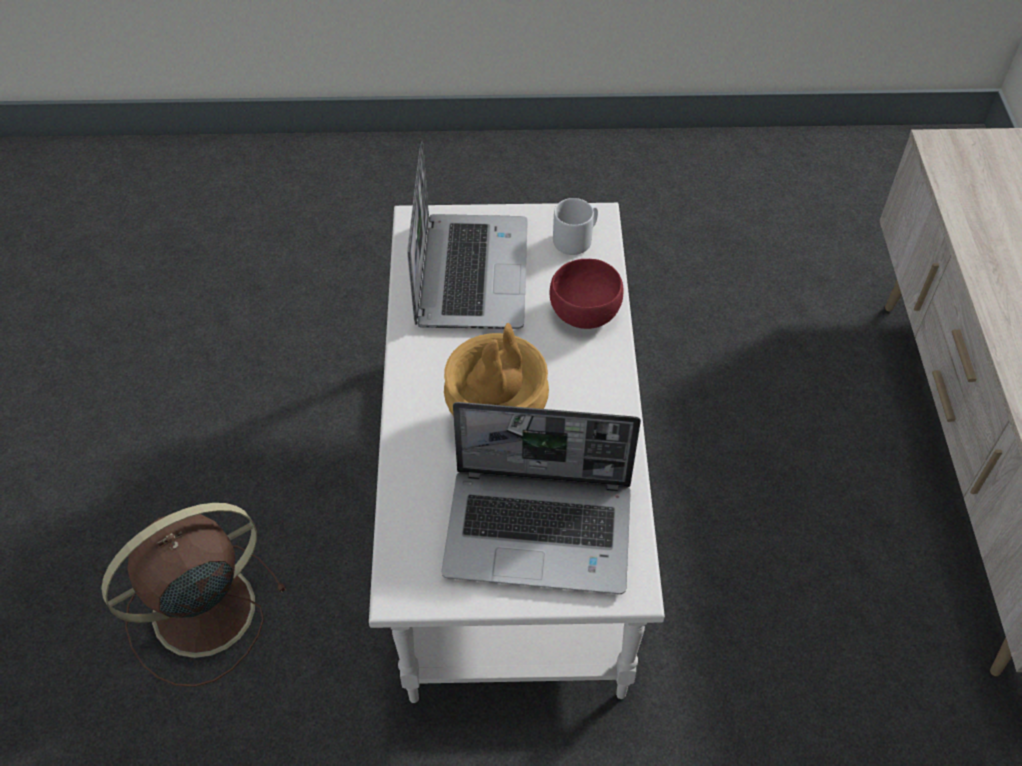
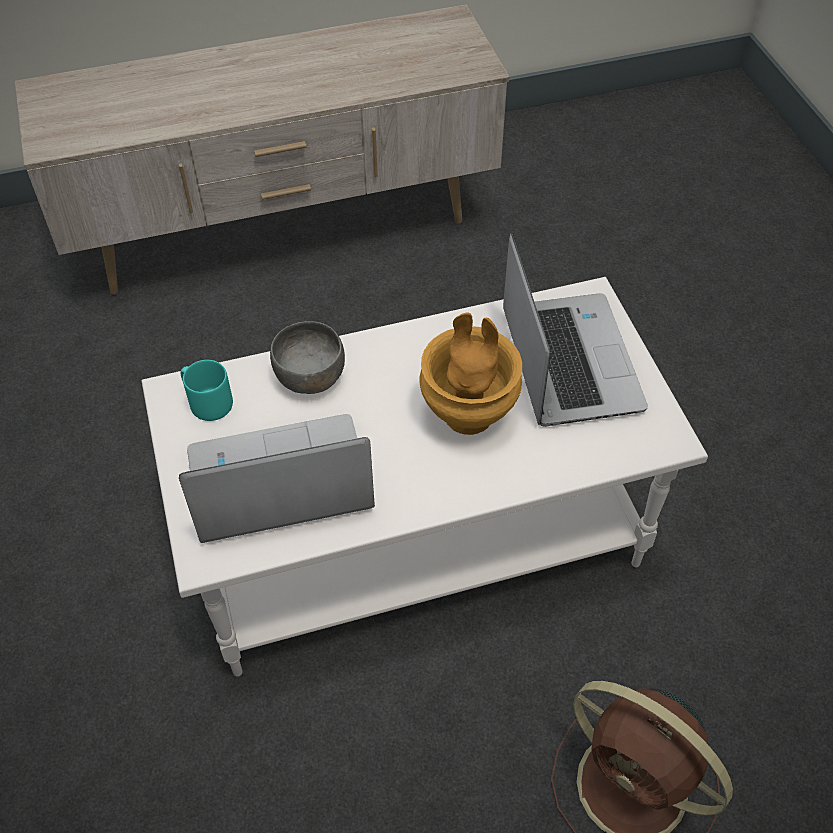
camera: 105 degrees left, 0 degrees up
(576, 239) = (207, 402): grey mug -> turquoise mug
(583, 312) = (310, 377): red bowl -> grey bowl

